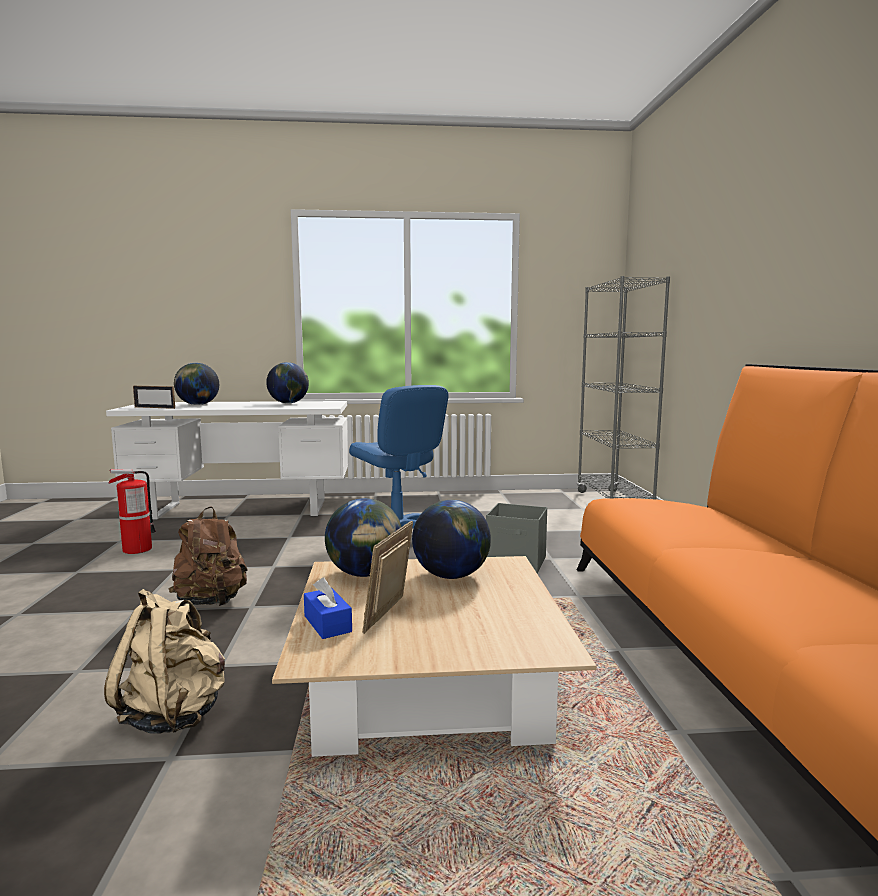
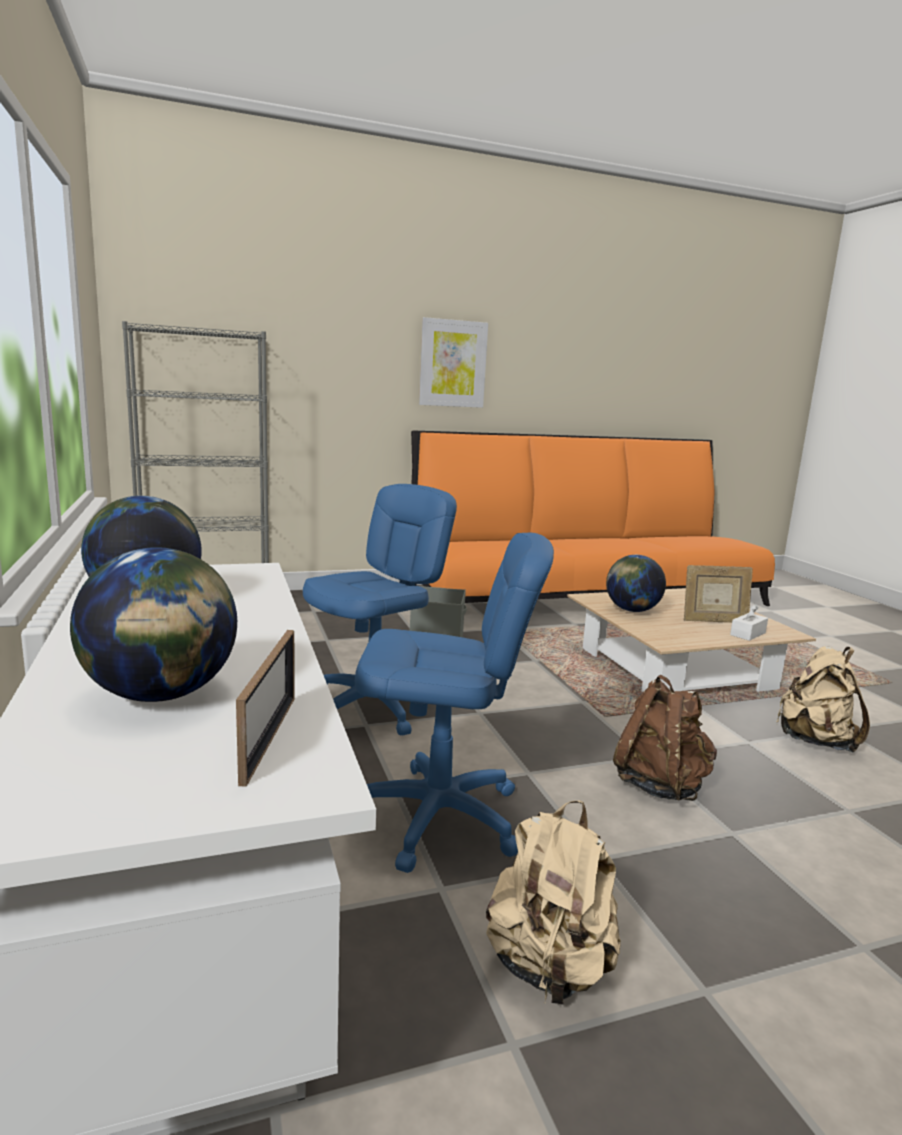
camera: 105 degrees left, 5 degrees up
(137, 549) = (549, 967): fire extinguisher -> beige backpack
(256, 542) = (439, 817): none -> blue office chair
(327, 624) = (747, 634): blue tissue box -> white tissue box
(365, 574) = (662, 632): globe -> none
(800, 267) = (452, 363): none -> picture

